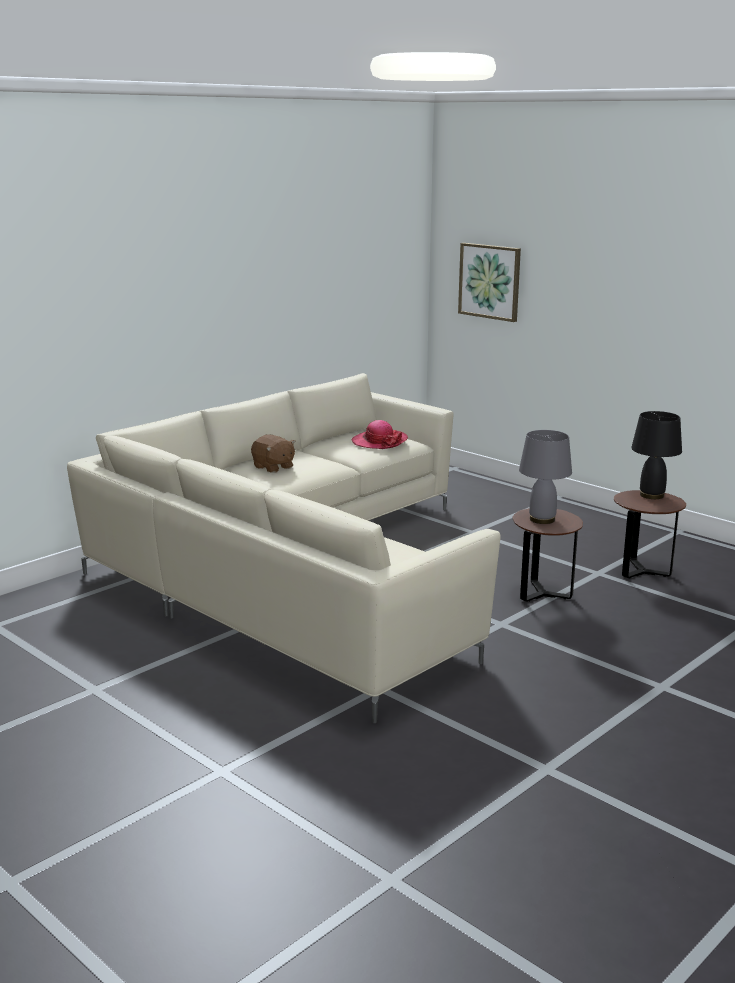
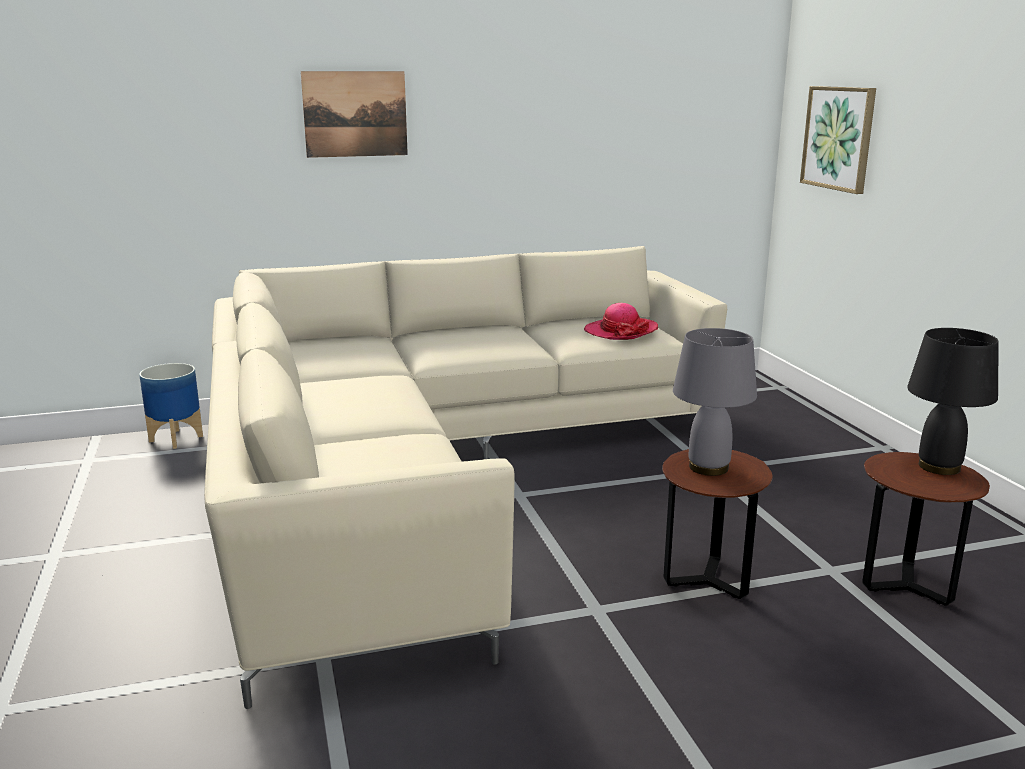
camera: 30 degrees right, 0 degrees up
(46, 593) = (176, 438): none -> planter
(162, 290) = (355, 114): none -> picture
(273, 467) = (454, 340): brown plush toy -> none

